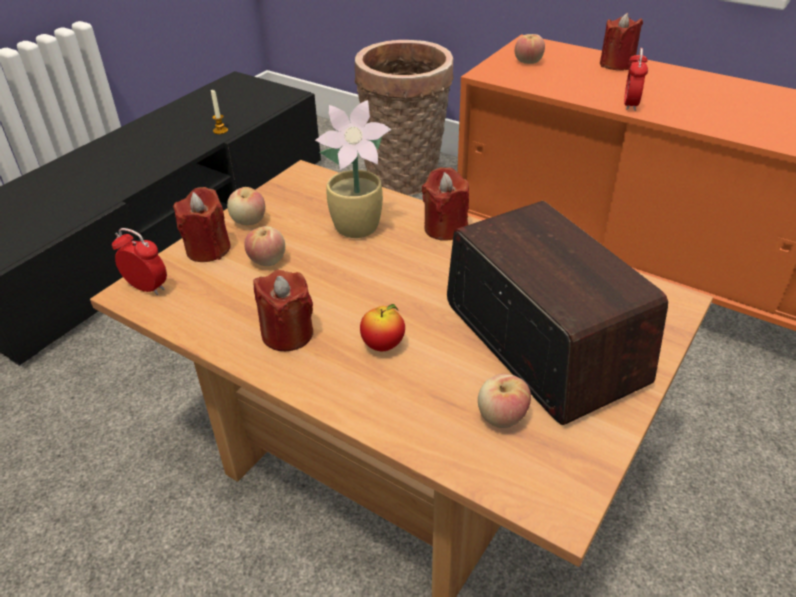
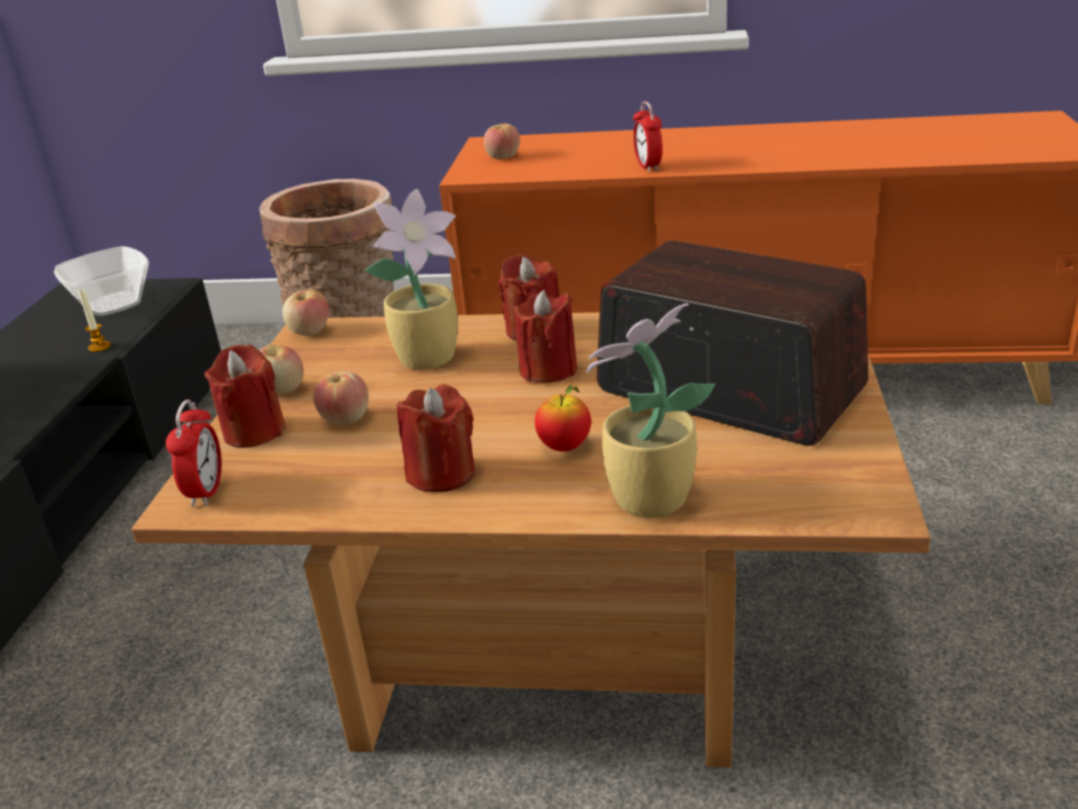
camera: 25 degrees left, 10 degrees down
(147, 287) = (206, 491): alarm clock -> alarm clock turned 90 degrees clockwise
(250, 98) = (114, 304): none -> bowl
(399, 419) = (646, 499): none -> potted plant
(501, 416) = (749, 460): apple -> apple (310, 332)
(616, 64) = (600, 140): red candle -> red candle (548, 370)

